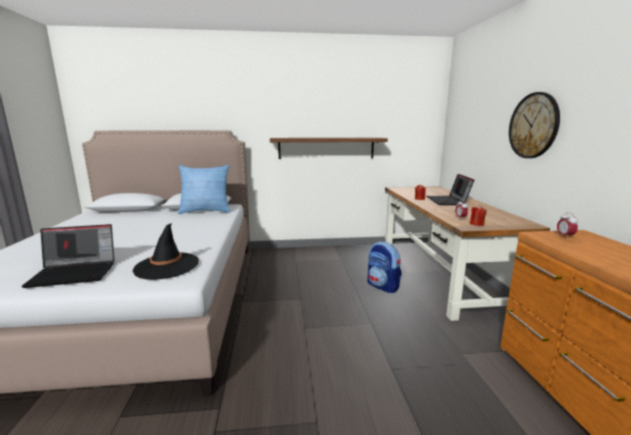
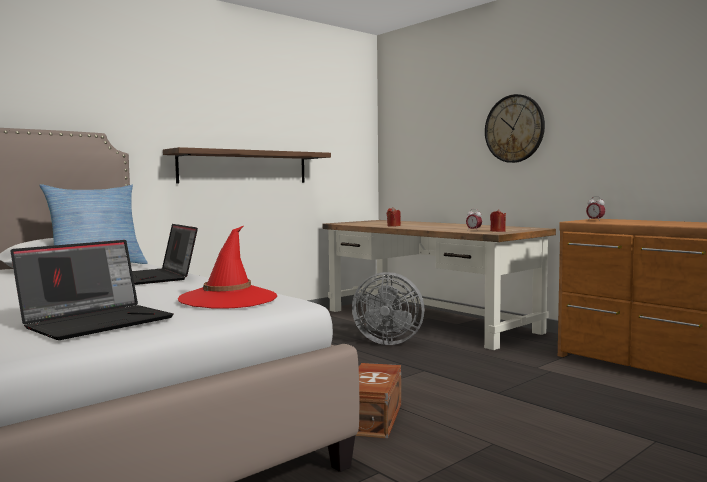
camera: 35 degrees left, 10 degrees down
(167, 266) = (228, 299): black hat -> red hat
(281, 357) = (375, 418): none -> brown storage box
(383, 286) = (387, 342): backpack -> grey fan
(448, 201) = (427, 225): laptop -> laptop (157, 277)

